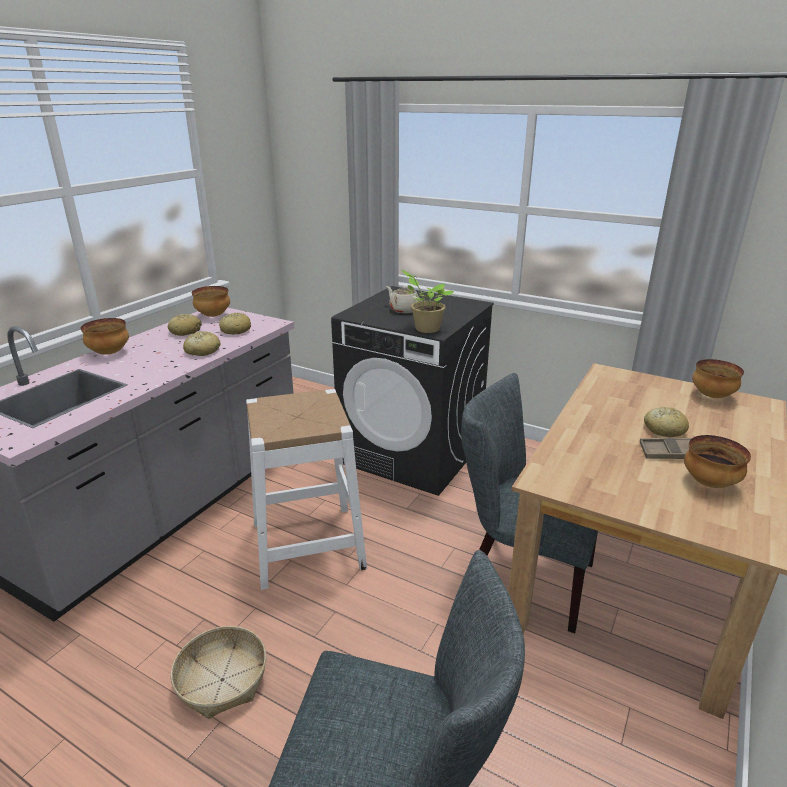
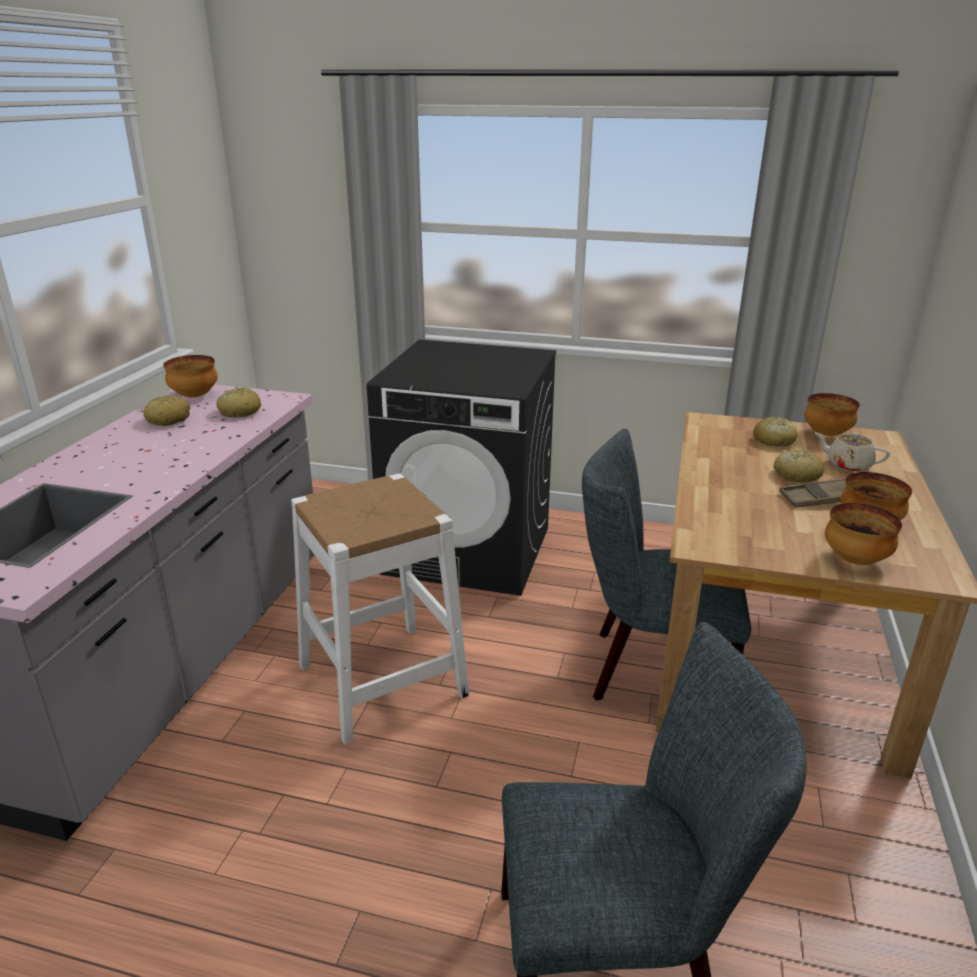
camera: 15 degrees left, 0 degrees up
(109, 353) = (74, 458): bowl -> bowl (854, 560)
(202, 351) = (211, 442): bread -> bread (773, 440)
(222, 680) = (340, 862): basket -> none
(404, 310) = (453, 367): beige teapot -> beige teapot (847, 465)
(425, 328) = (494, 387): potted plant -> none

